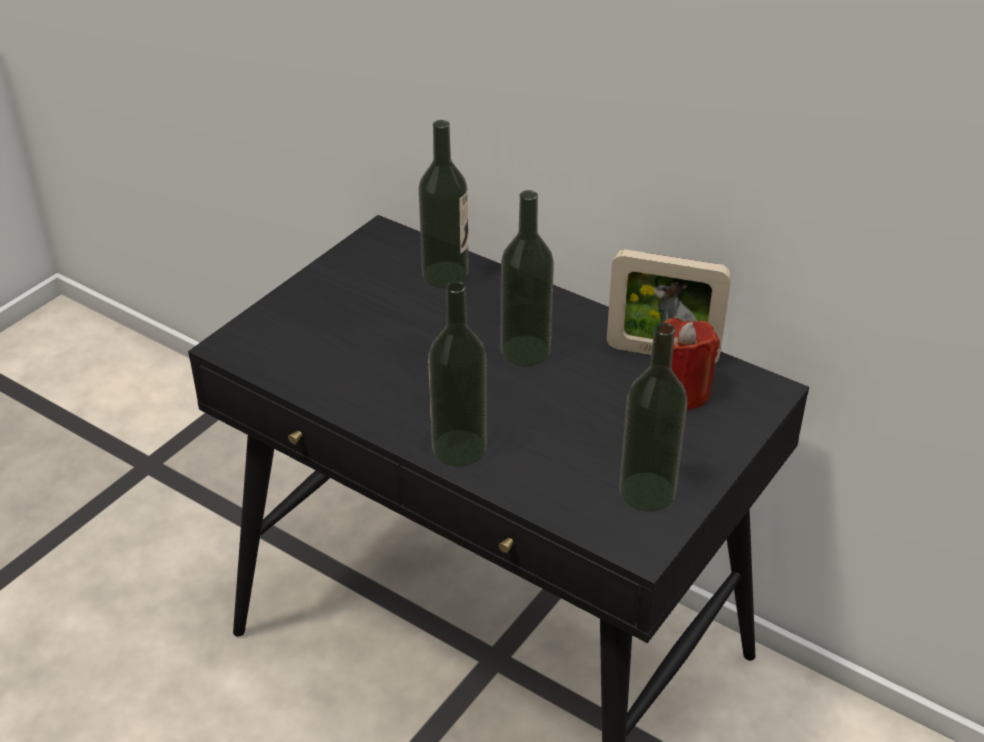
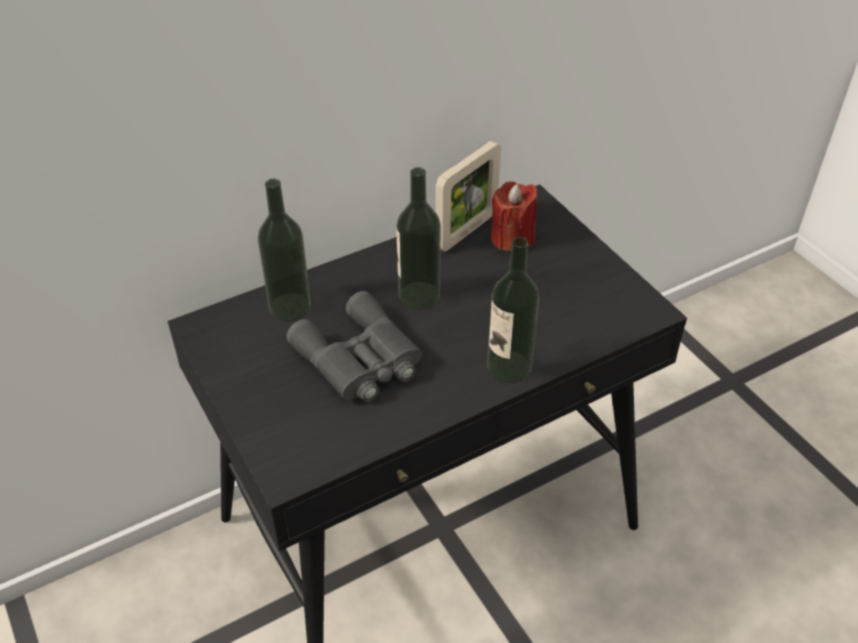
camera: 65 degrees left, 5 degrees up
(400, 342) = (360, 360): none -> grey binoculars
(647, 492) = (603, 289): bottle -> none

